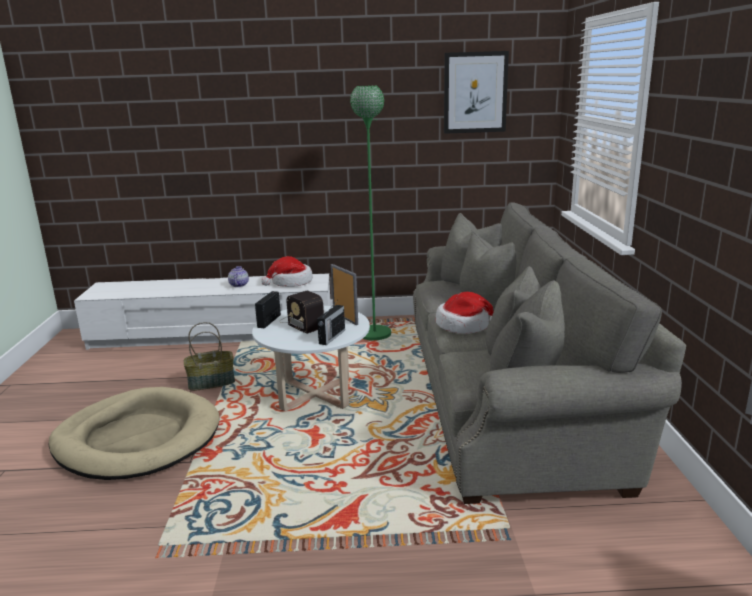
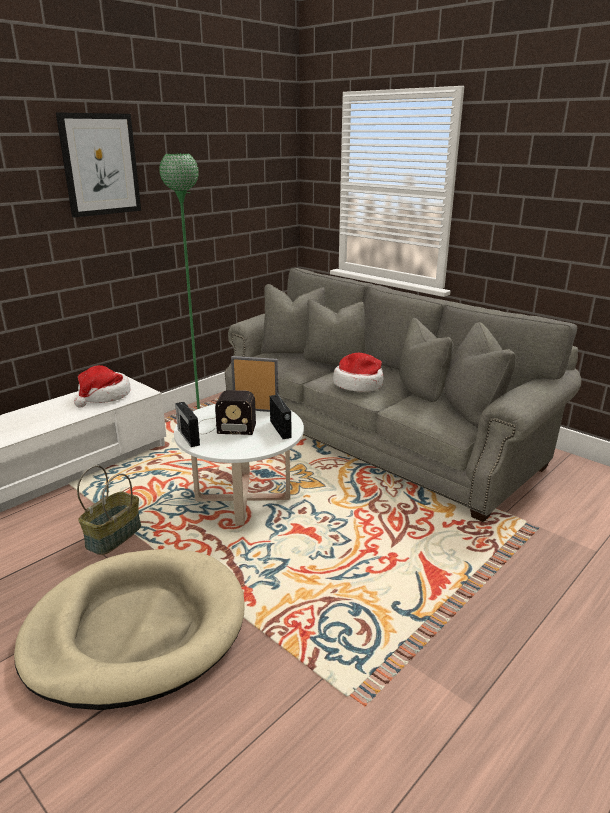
camera: 45 degrees left, 5 degrees up
(238, 285) = (45, 416): teapot -> none
(475, 92) = (239, 161): picture -> picture (100, 165)

